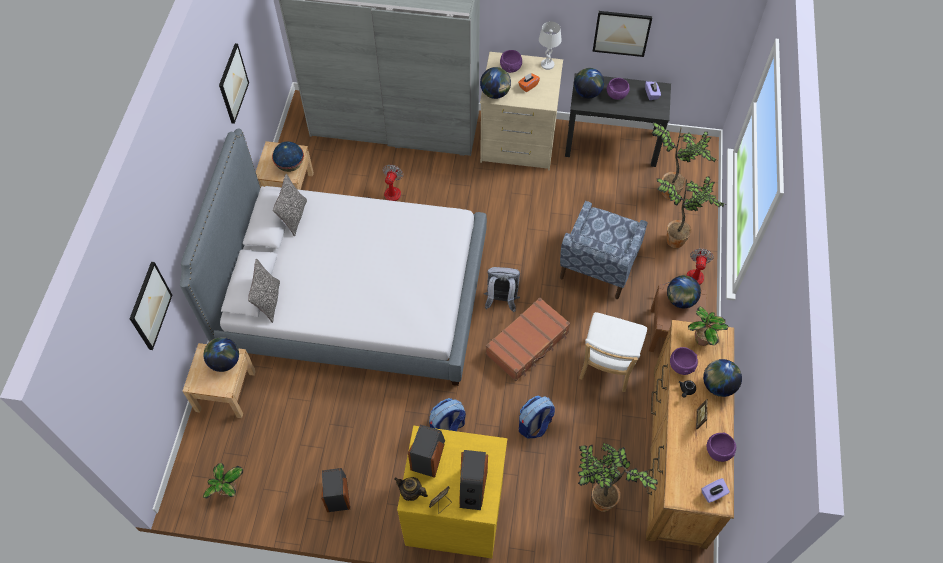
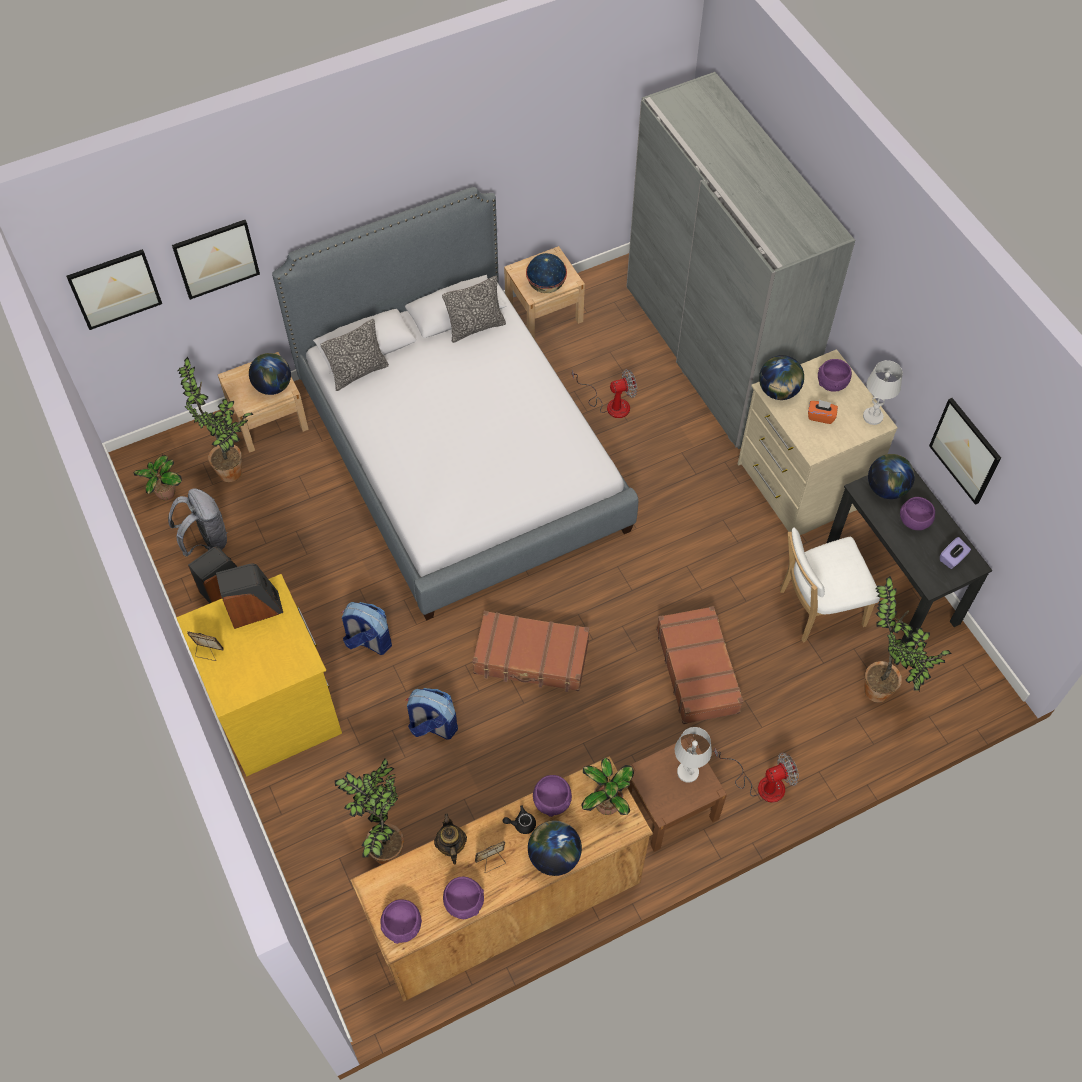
camera: 55 degrees right, 0 degrees up
(233, 83) = (530, 147): picture -> picture (115, 288)
(411, 493) = (203, 618): teapot -> teapot (451, 846)
(472, 488) = (244, 671): speaker -> none
(501, 300) = (567, 598): grey backpack -> grey backpack (206, 540)
(598, 265) = (698, 670): blue armchair -> brown suitcase
(607, 367) = (564, 759): white chair -> white chair (817, 608)
(677, 240) = (811, 739): potted plant -> potted plant (233, 474)
(680, 300) = (687, 772): globe -> white table lamp
(713, 494) = (402, 925): purple tissue box -> purple bowl

